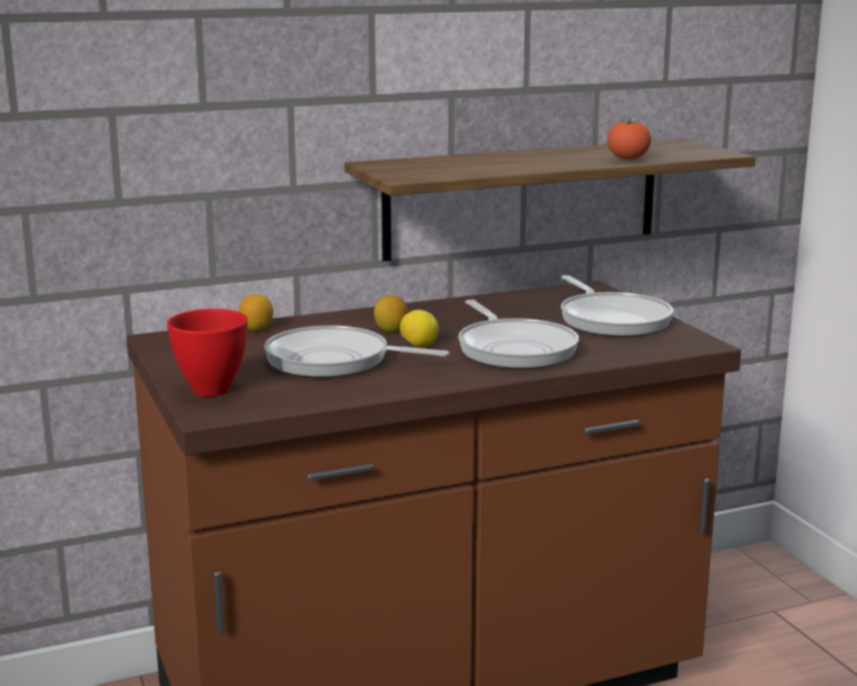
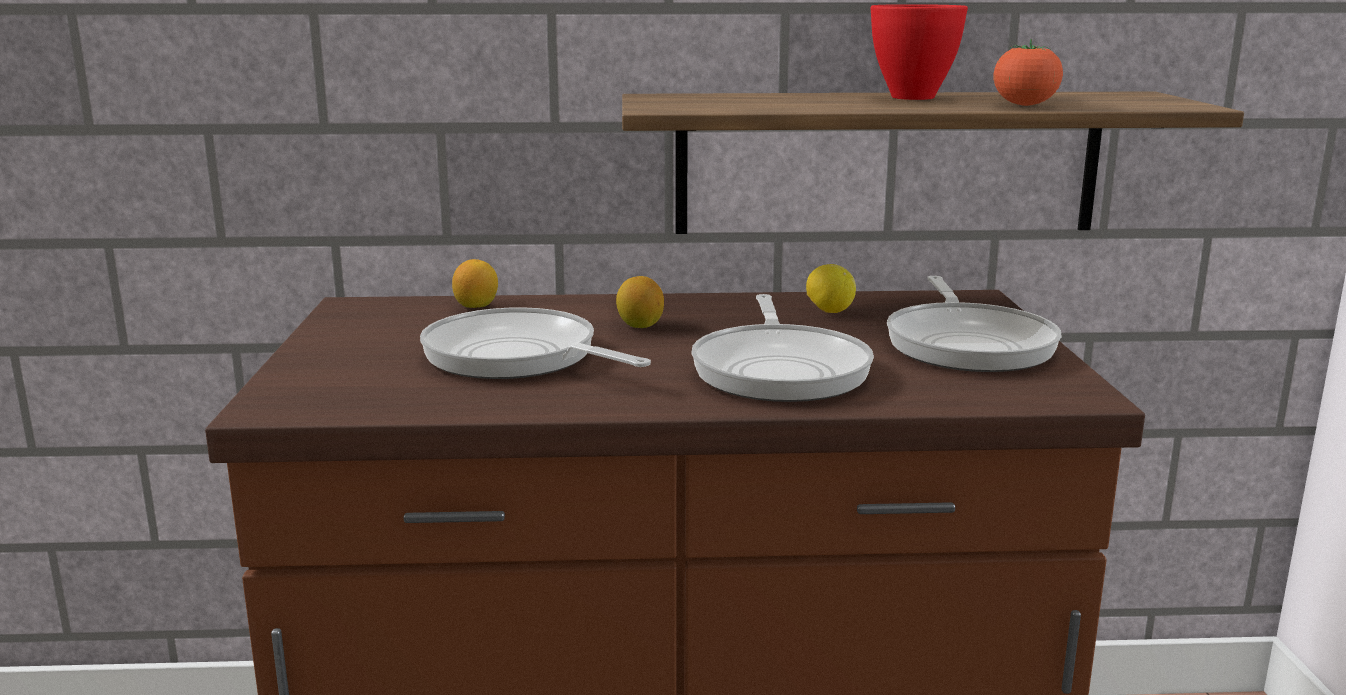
camera: 20 degrees right, 0 degrees up
(213, 390) = (318, 376): red bowl -> red bowl (914, 97)
(418, 346) = (651, 350): lemon -> lemon (829, 311)

